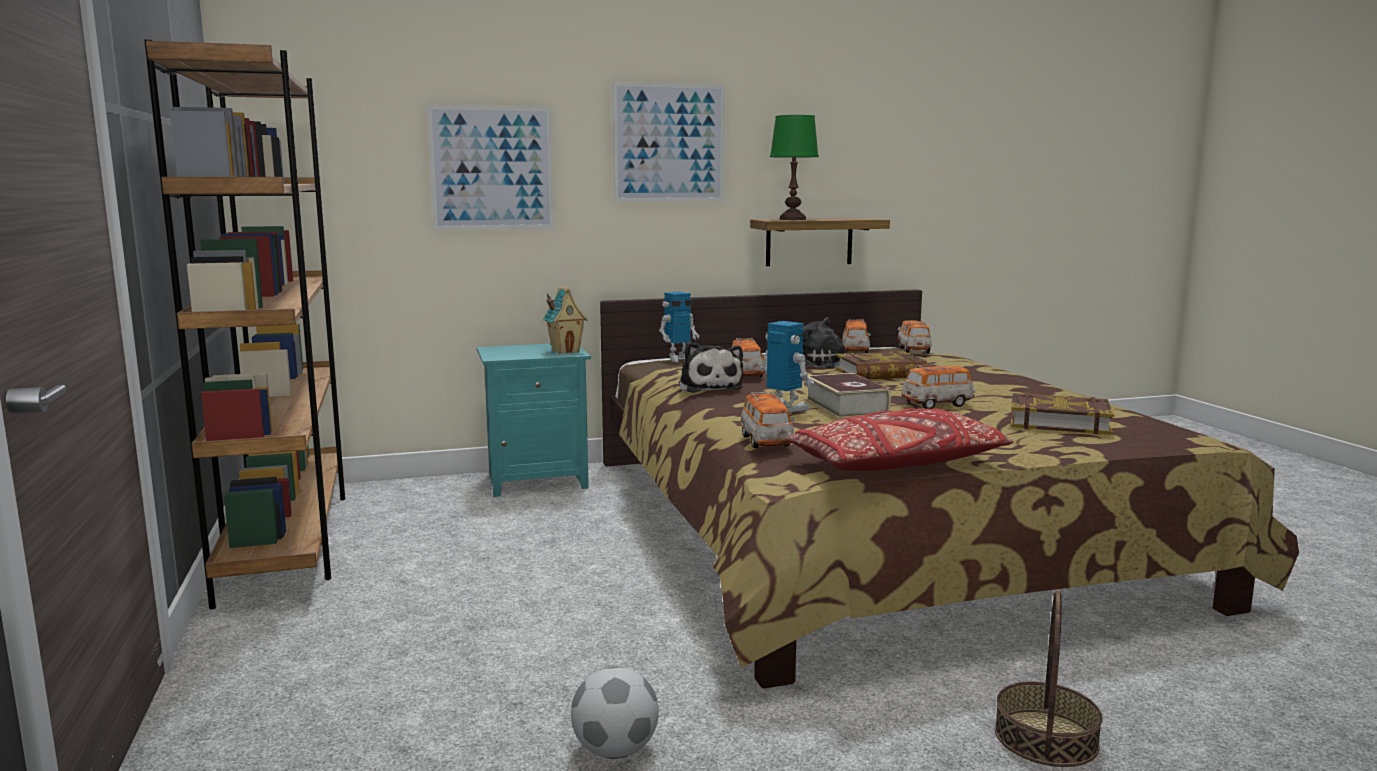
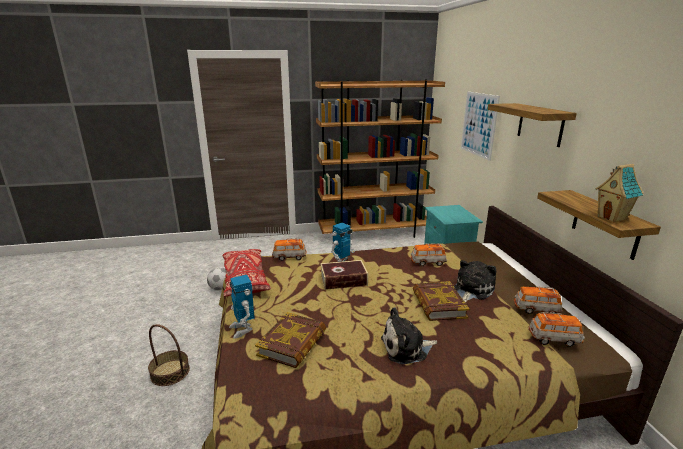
camera: 95 degrees right, 10 degrees up
(565, 351) = (453, 219): toy house -> toy house (612, 218)
(669, 143) = (540, 124): picture -> shelf
(679, 358) = (488, 251): toy robot -> toy robot (243, 329)
(709, 387) = (395, 252): plush toy -> plush toy (406, 348)
(792, 219) = (571, 199): green table lamp -> none
(937, 404) = (345, 308): toy car -> none

